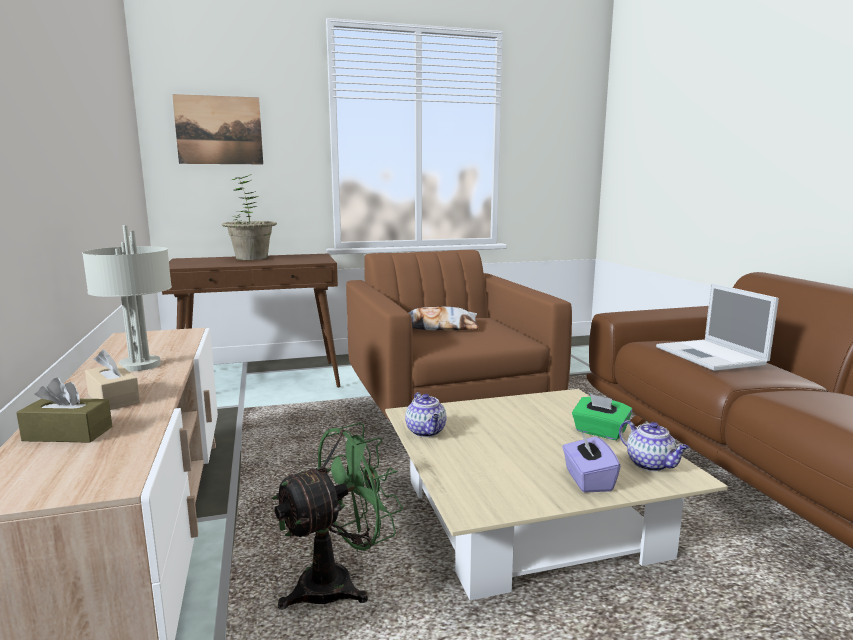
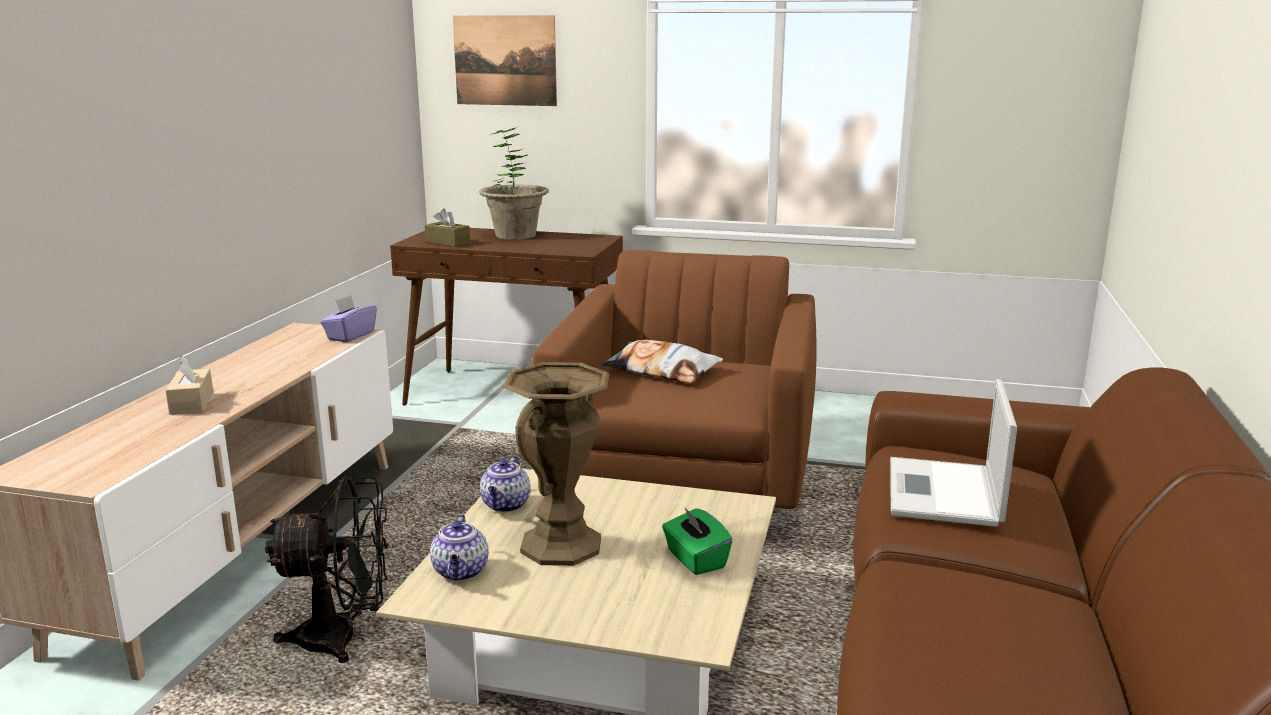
camera: 30 degrees right, 5 degrees up
(68, 434) = (120, 430): brown tissue box -> brown tissue box (447, 243)
(138, 365) = (258, 369): grey table lamp -> none
(339, 583) = (344, 638): green fan -> black fan
(506, 446) = (561, 545): none -> brown vase
(587, 480) = (581, 607): purple tissue box -> purple tissue box (350, 336)
(651, 464) = (684, 614): teapot -> teapot (461, 572)

